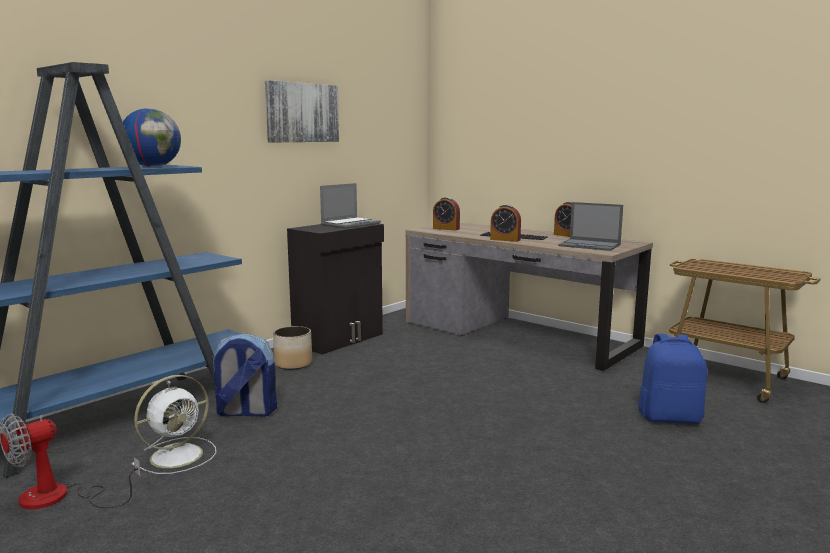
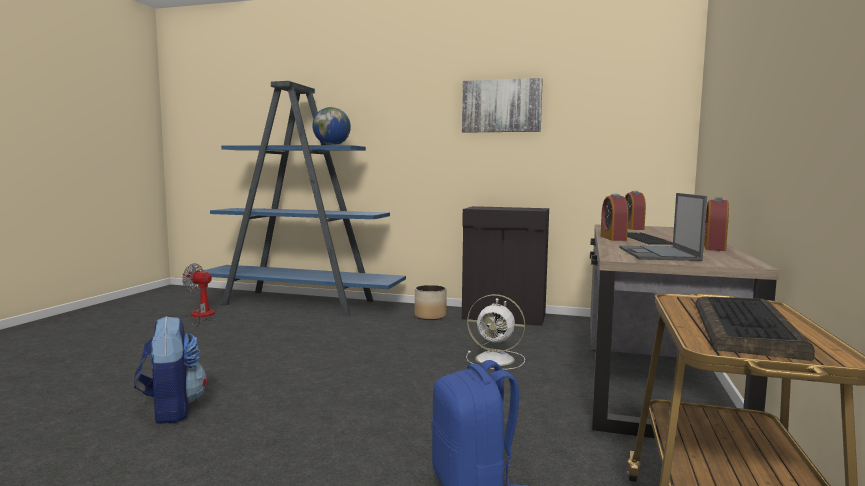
camera: 65 degrees right, 5 degrees down
(179, 455) = (259, 323): white fan -> white fan (496, 359)
(245, 412) = (330, 323): backpack -> backpack (171, 410)
(351, 224) = (522, 209): laptop -> none
(752, 272) = (746, 329): none -> keyboard

